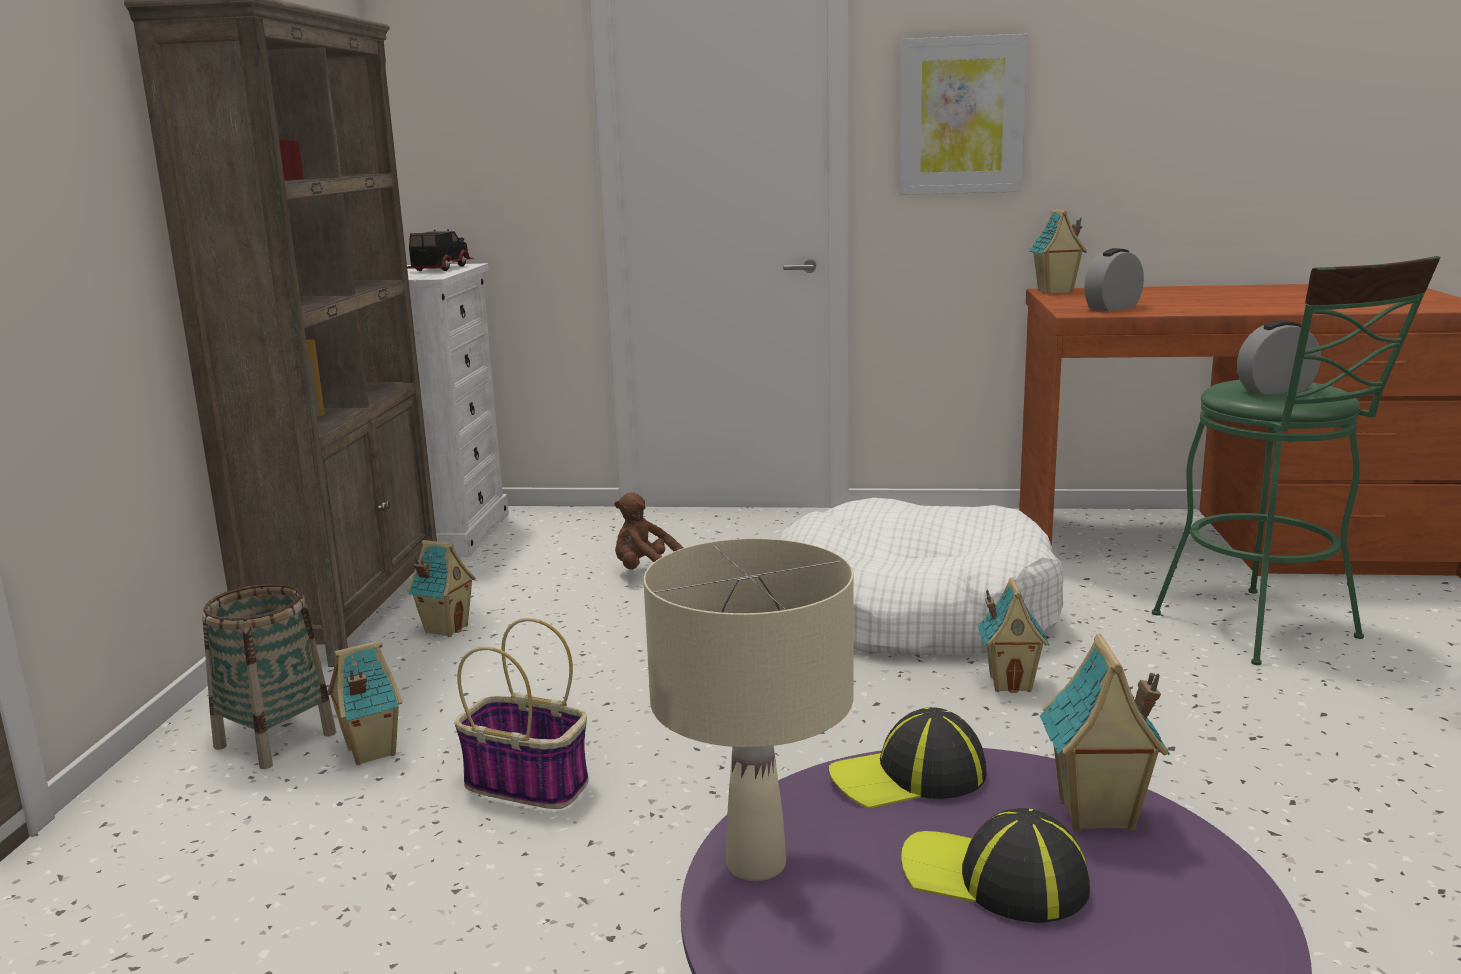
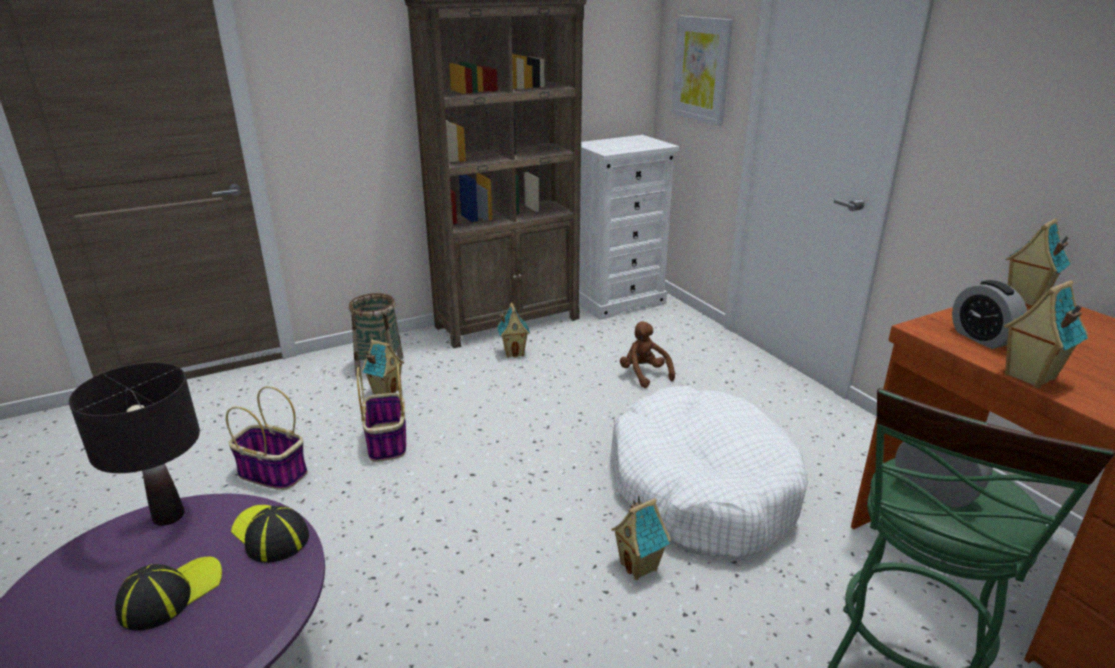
camera: 55 degrees right, 10 degrees up
(440, 268) = (641, 145): toy truck -> none
(452, 920) = (271, 473): none -> basket
(755, 864) = (169, 516): beige table lamp -> black table lamp
(961, 116) = (1008, 103): picture -> picture (702, 69)
(994, 878) = (170, 594): cap -> cap turned 45 degrees clockwise
(1096, 815) = (247, 615): toy house -> toy house (1028, 377)
(1112, 308) = (982, 338): alarm clock -> alarm clock turned 135 degrees counterclockwise

